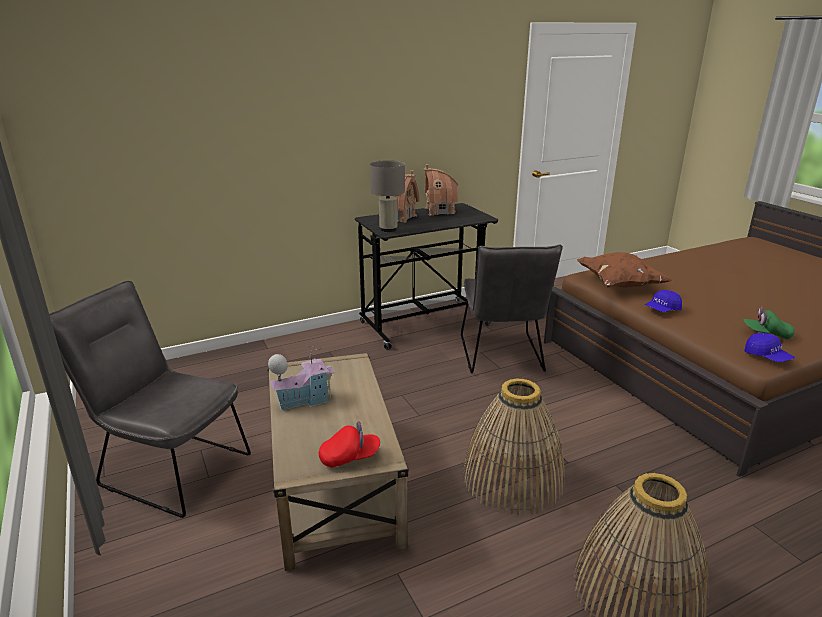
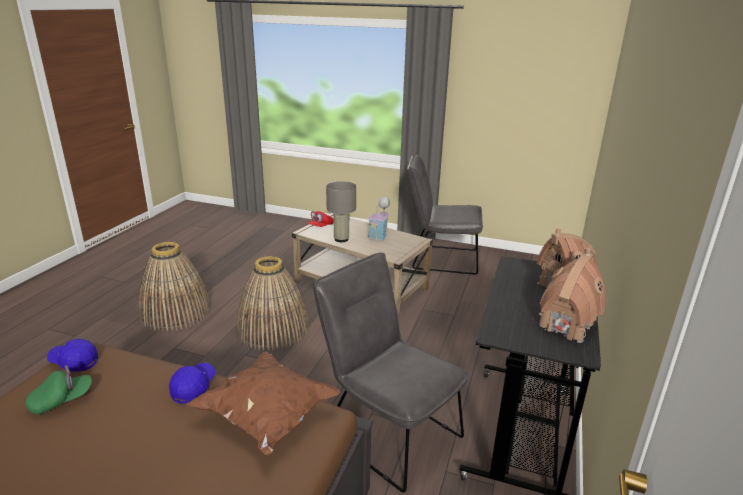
camera: 135 degrees right, 0 degrees up
(168, 467) = (439, 259): grey chair -> grey chair turned 150 degrees counterclockwise
(388, 229) = (523, 266): grey table lamp -> grey table lamp (341, 239)

